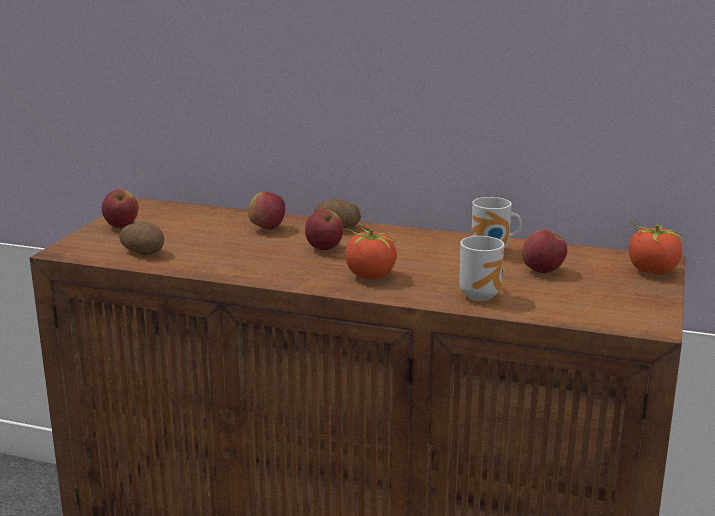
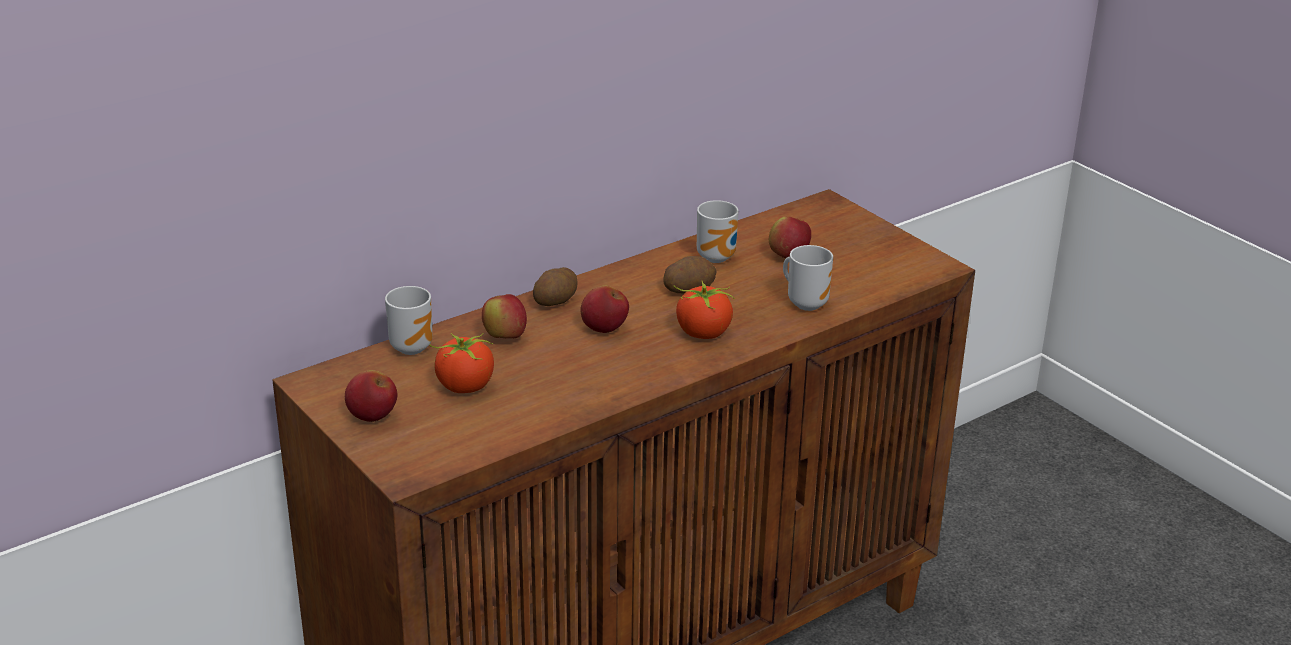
camera: 55 degrees left, 10 degrees up
(144, 252) = (478, 427): potato -> potato (688, 289)
(219, 213) = (413, 346): none -> mug
(652, 271) = (843, 216): tomato -> tomato (464, 387)

